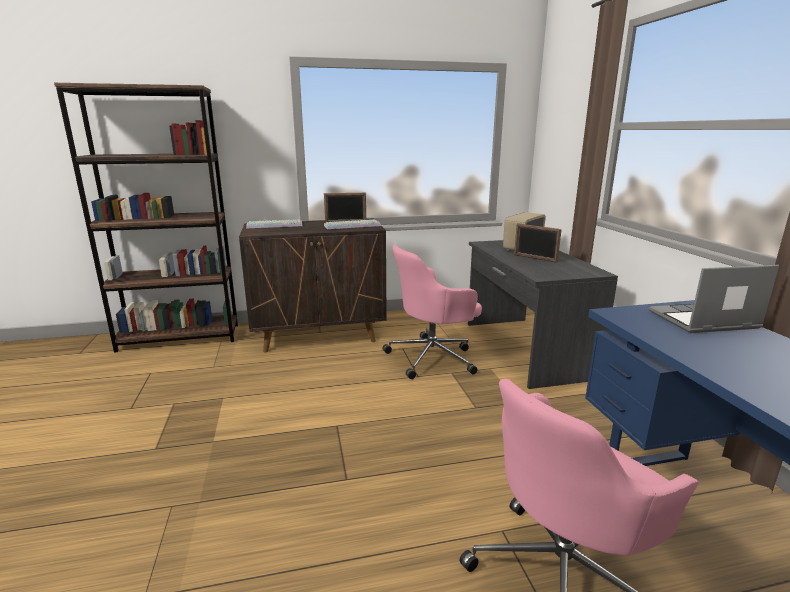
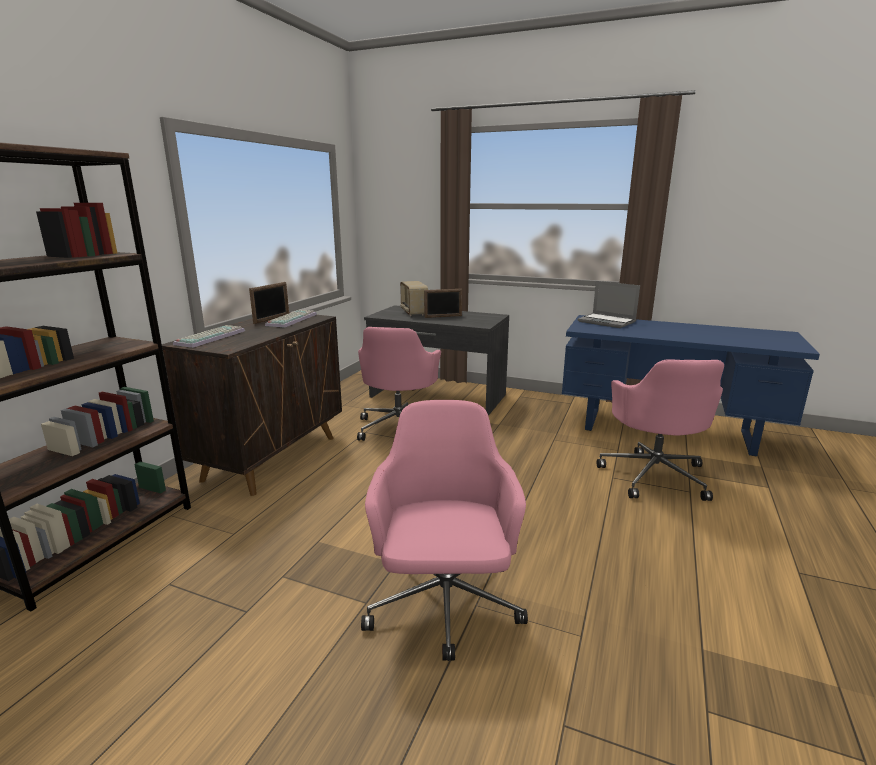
camera: 55 degrees left, 0 degrees up
(164, 488) = (444, 605): none -> pink office chair
(702, 320) = (607, 322): laptop -> laptop turned 75 degrees counterclockwise

